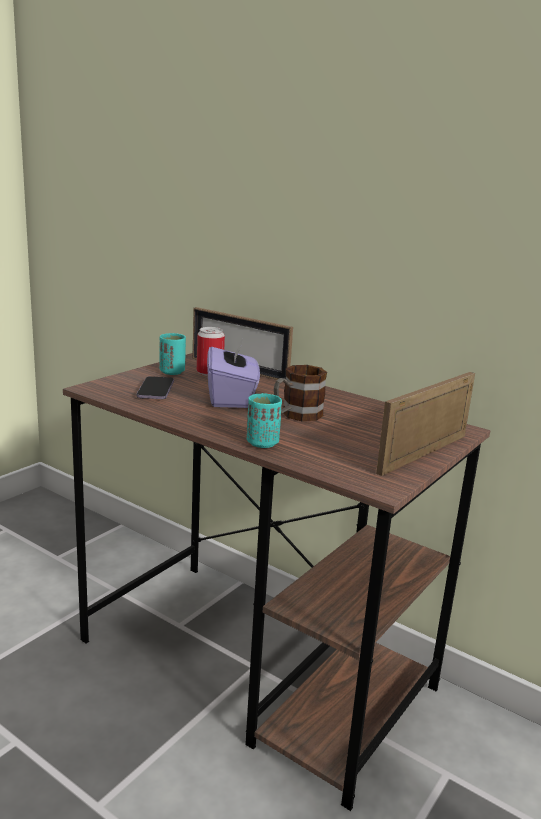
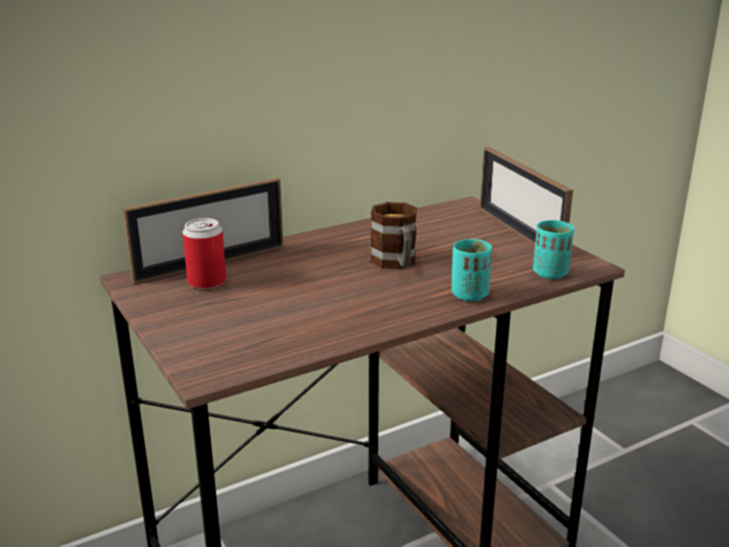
camera: 65 degrees left, 5 degrees up
(155, 390) = (252, 328): phone -> none
(172, 372) = (183, 306): turquoise cup -> turquoise cup (550, 273)
(231, 398) = (317, 286): purple tissue box -> none

